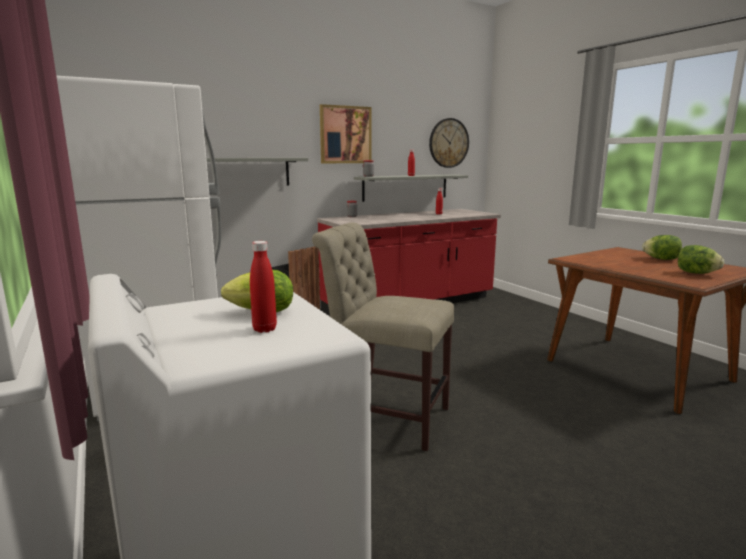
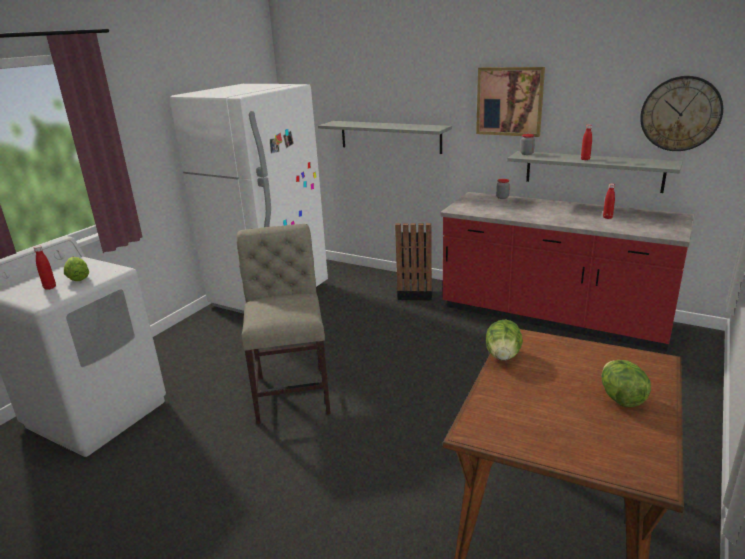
camera: 60 degrees right, 10 degrees up
(696, 273) = (548, 431): lettuce -> lettuce (503, 356)

